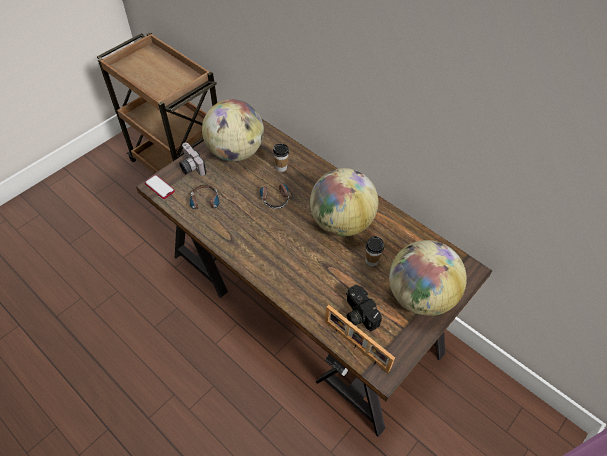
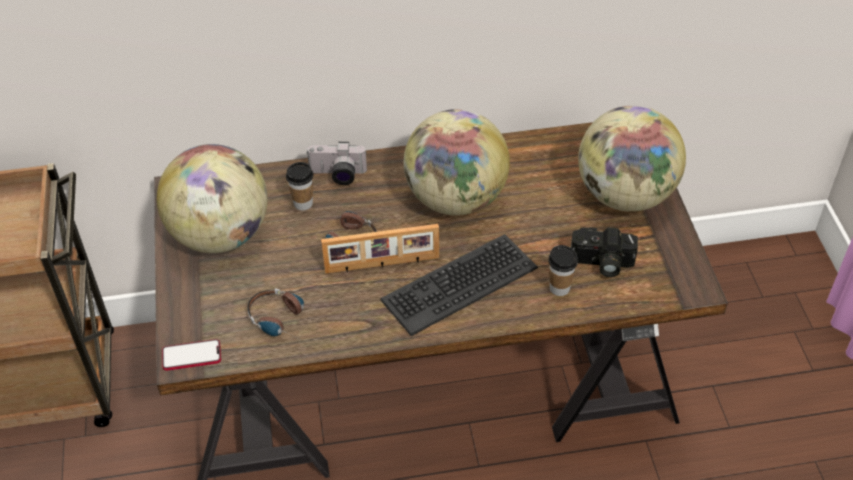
camera: 50 degrees left, 5 degrees down
(190, 167) = (192, 300): camera -> camera (337, 175)
(286, 258) = (459, 283): none -> keyboard
(355, 346) = (642, 292): picture frame -> picture frame (382, 265)
(371, 261) = (539, 206): cup -> cup (559, 288)

